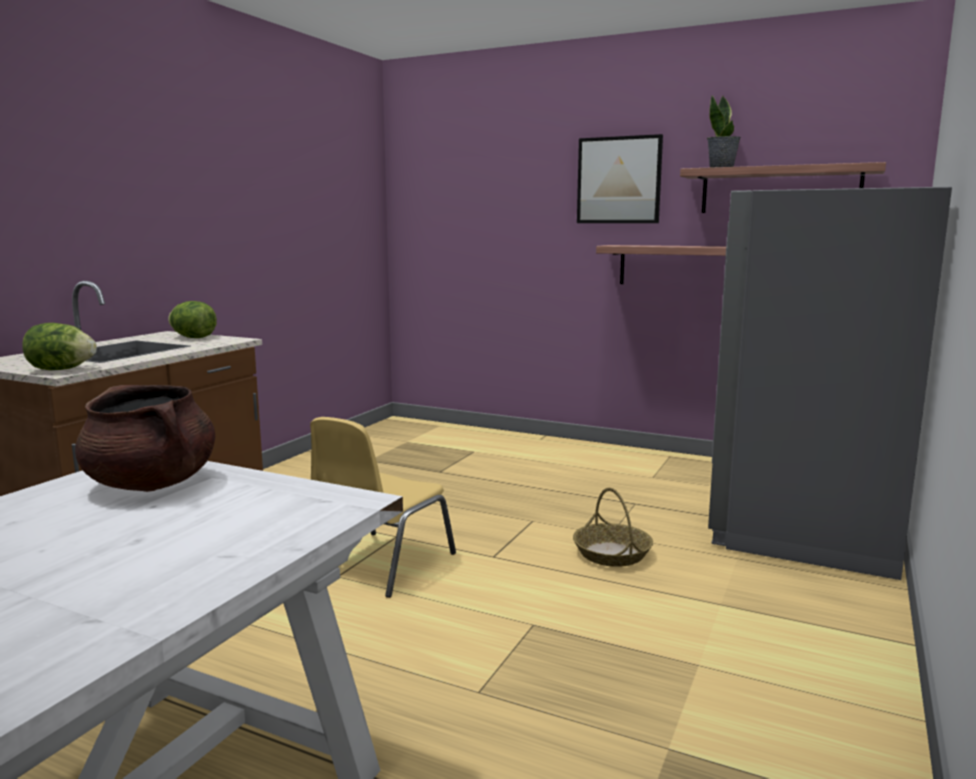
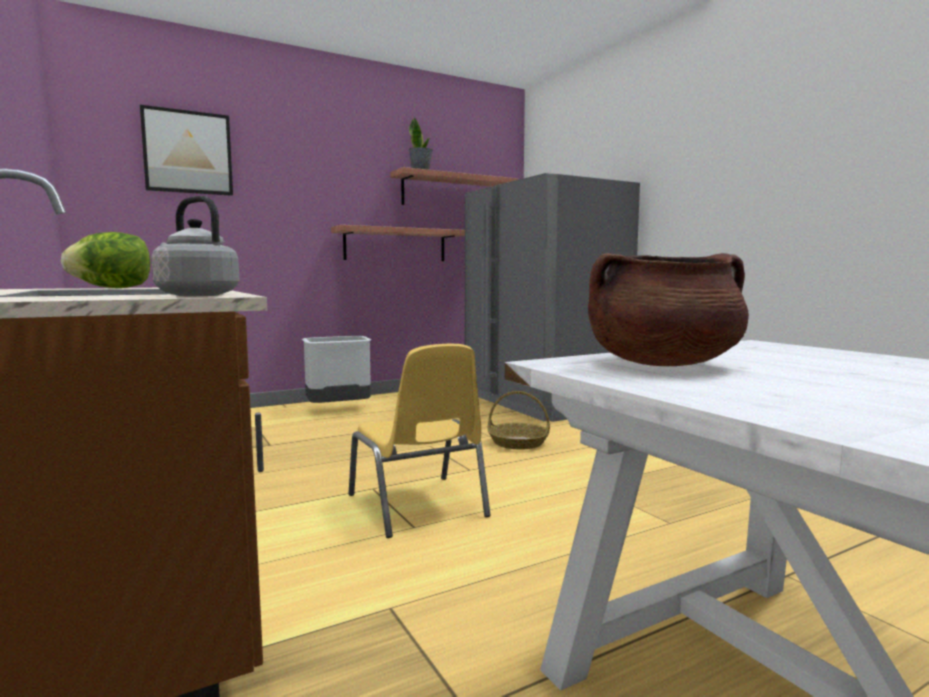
camera: 55 degrees left, 5 degrees down
(61, 370) = (195, 295): lettuce -> grey kettle
(568, 456) = (338, 410): none -> grey trash can
(619, 180) = (336, 173): picture -> picture (188, 152)

